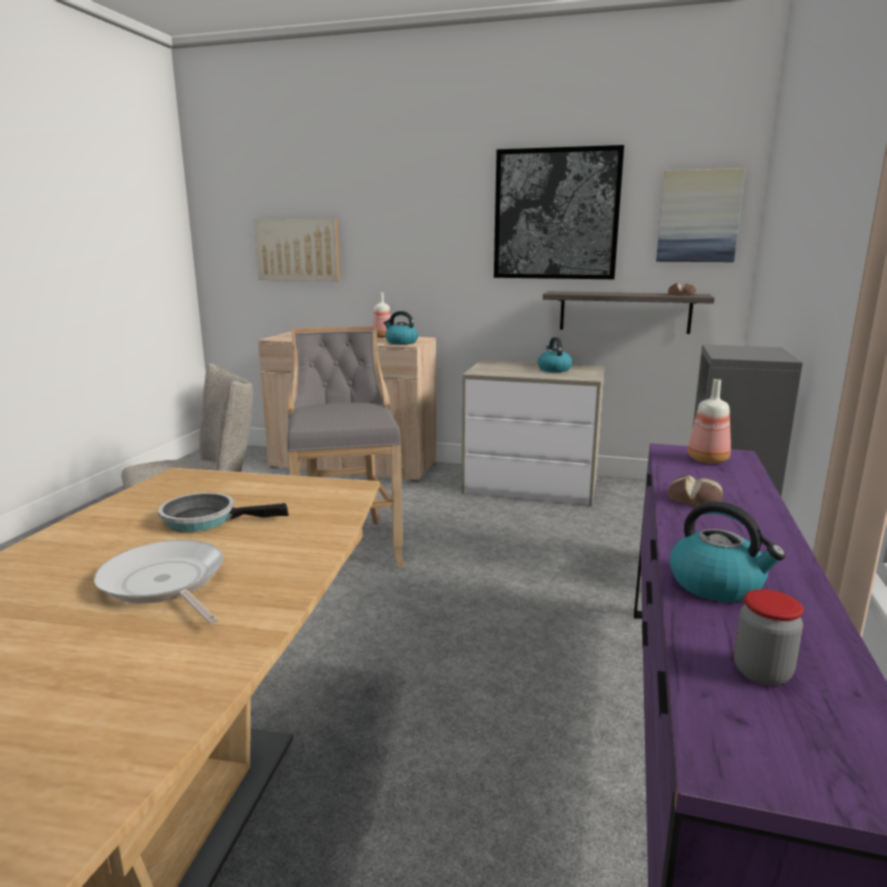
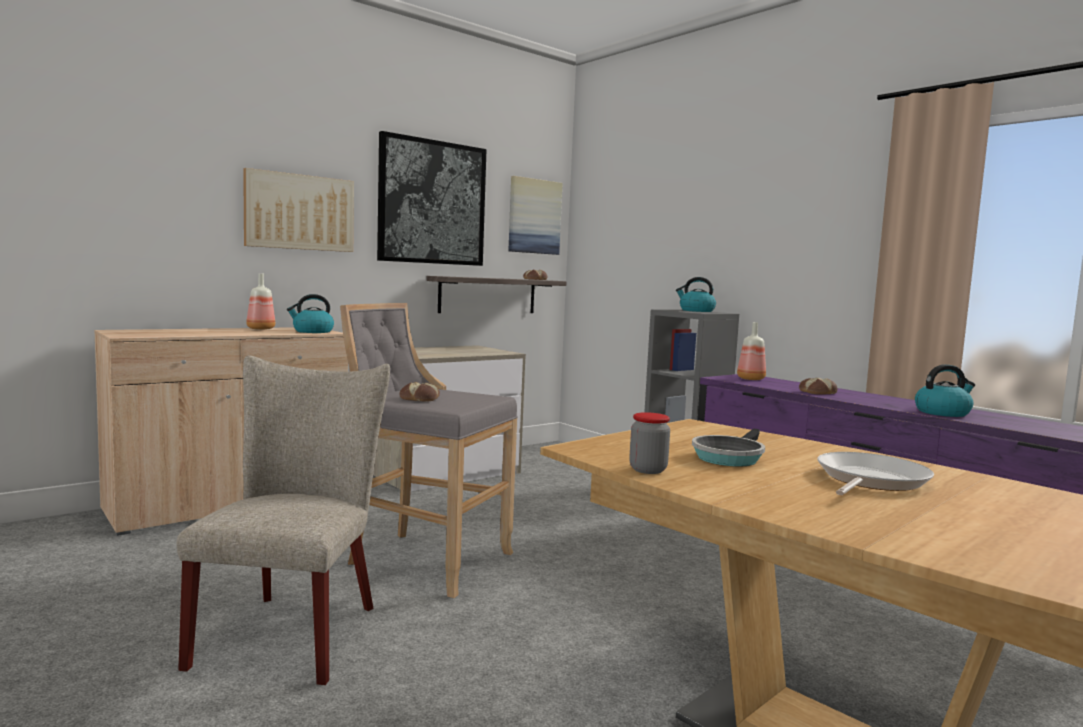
camera: 55 degrees left, 10 degrees down
(165, 583) = (869, 480): frying pan -> frying pan turned 135 degrees clockwise
(298, 250) = (113, 212): picture -> picture (299, 212)
(329, 412) = (420, 398): none -> bread
(554, 369) = (459, 350): kettle -> kettle (696, 311)
(762, 672) = (1039, 427): jar -> jar (648, 470)

